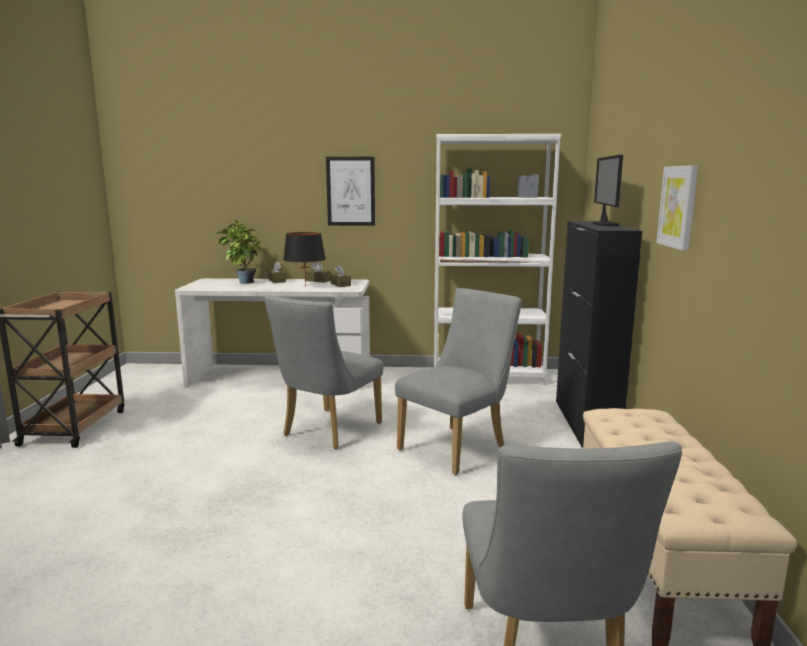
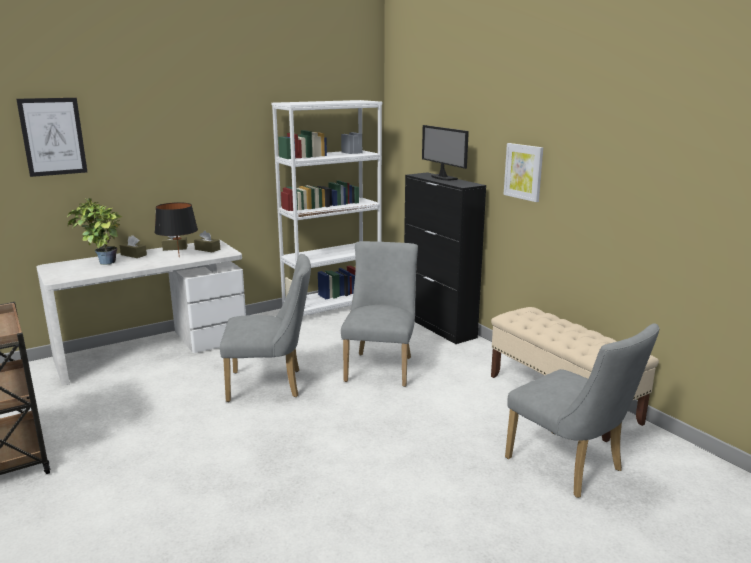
camera: 35 degrees left, 5 degrees up
(327, 431) = (271, 385): grey chair -> grey chair turned 90 degrees counterclockwise
(350, 191) = (194, 156): picture -> picture (53, 136)

